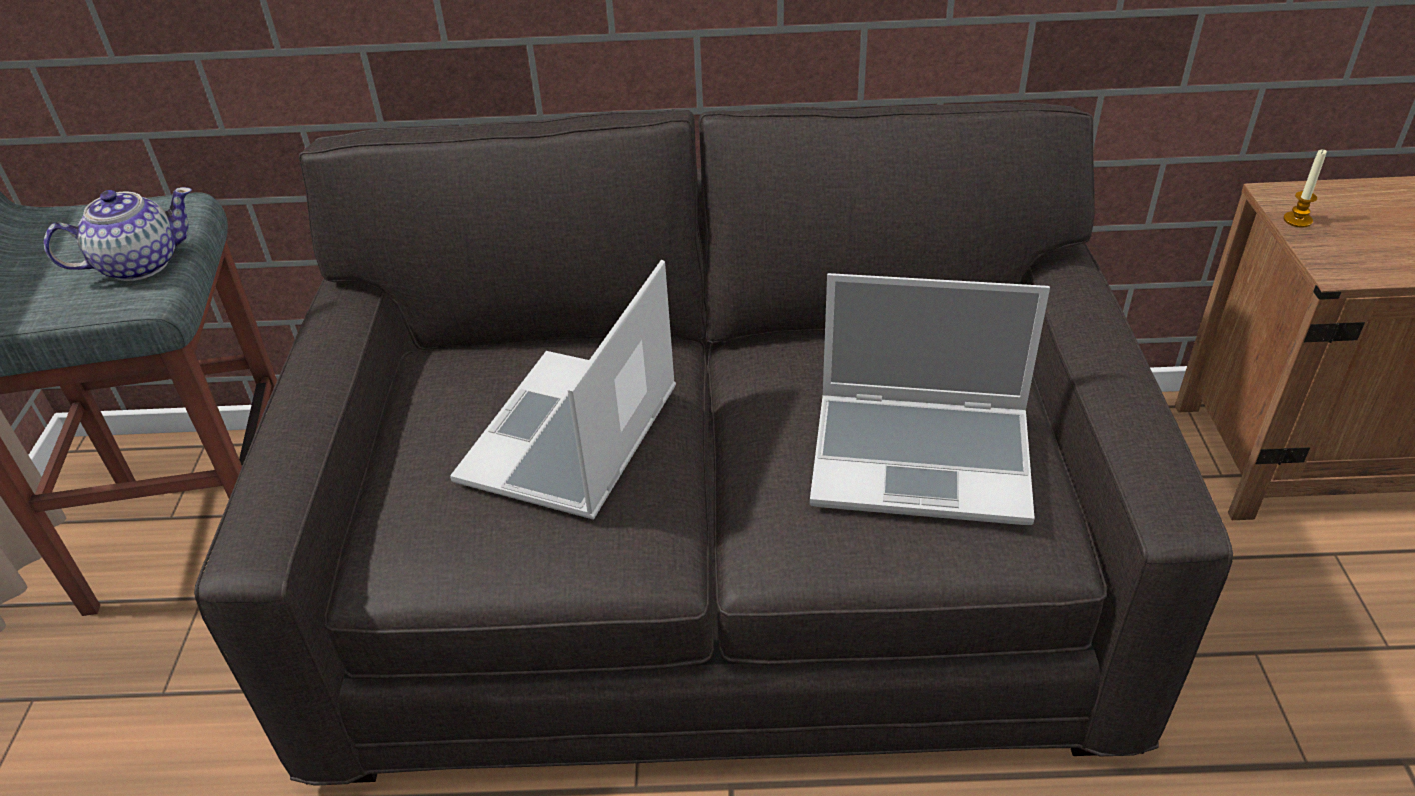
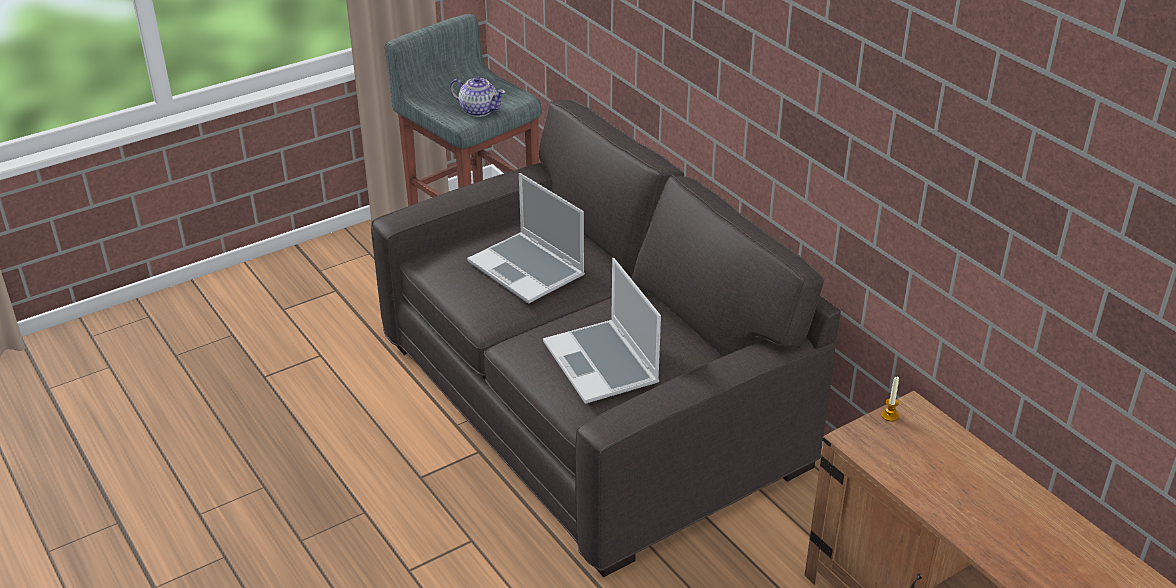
camera: 55 degrees right, 5 degrees down
(572, 439) = (528, 270): laptop -> laptop turned 120 degrees counterclockwise

